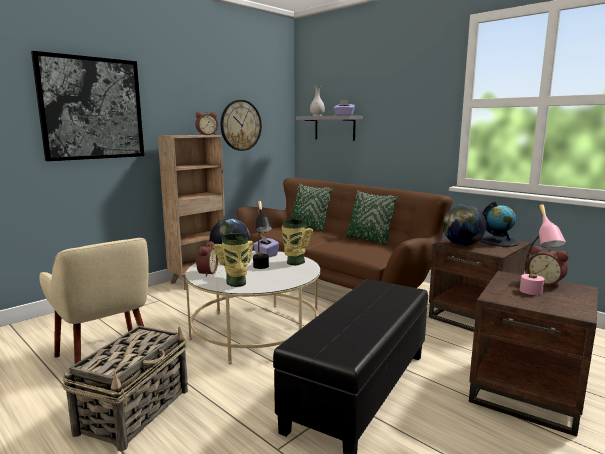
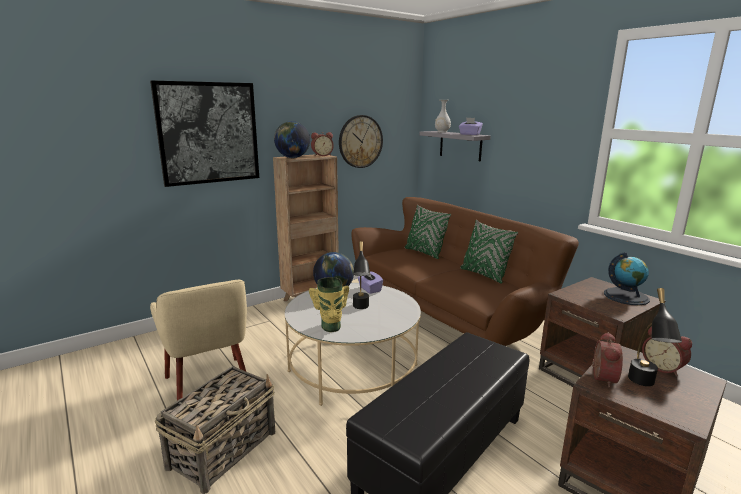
camera: 10 degrees right, 5 degrees up
(206, 273) = (305, 310): alarm clock -> alarm clock (601, 378)
(294, 262) = (396, 303): vase -> none
(462, 245) = (581, 298): globe -> globe (292, 158)
(535, 295) = (644, 386): pink table lamp -> black table lamp

